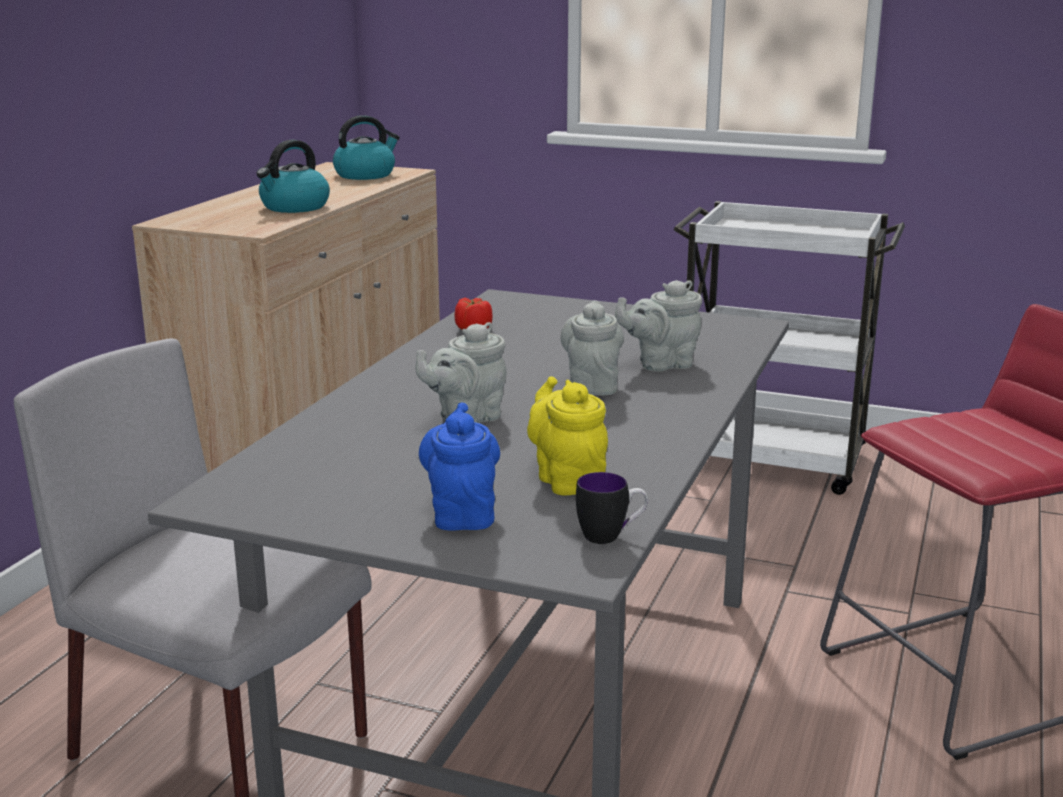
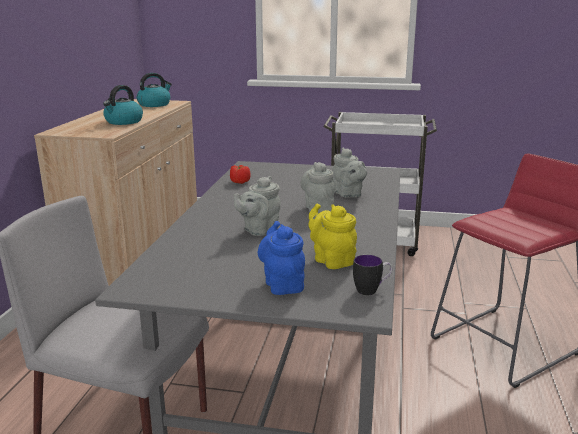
camera: 10 degrees left, 0 degrees up
(661, 364) = (348, 194): grey teapot -> grey teapot turned 90 degrees counterclockwise

